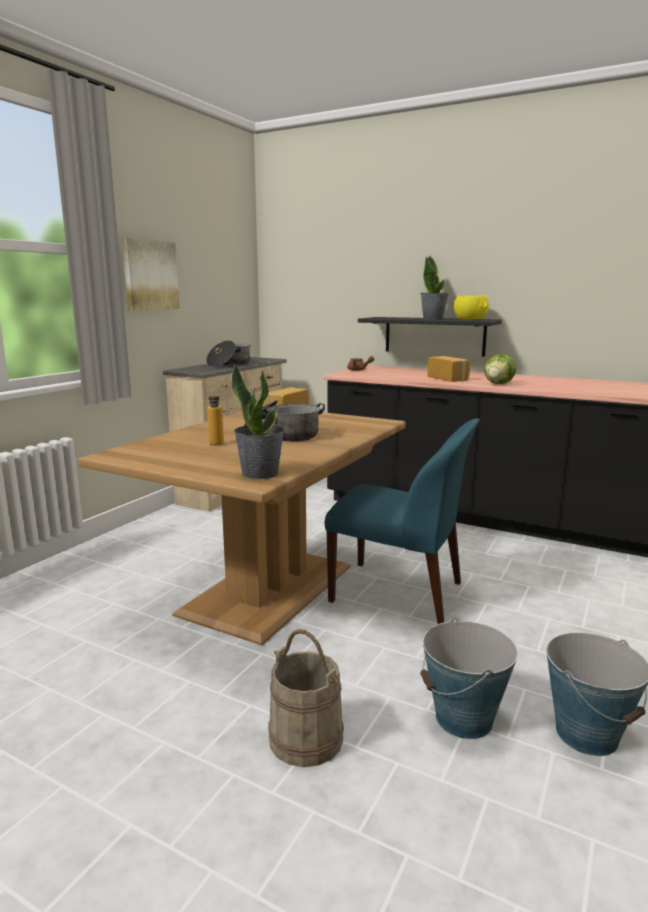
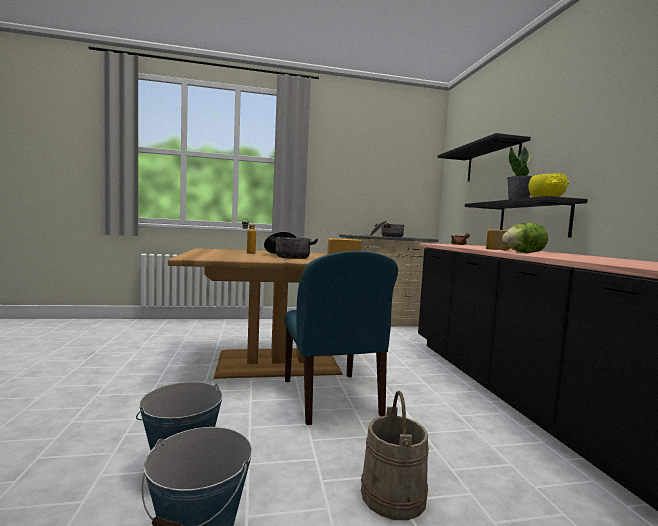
camera: 50 degrees right, 10 degrees down
(150, 275) = (338, 177): picture -> none
(260, 473) = (202, 257): potted plant -> none
(306, 738) = (126, 416): beige bucket -> beige bucket (394, 495)
(362, 261) = (492, 162): none -> black shelf

